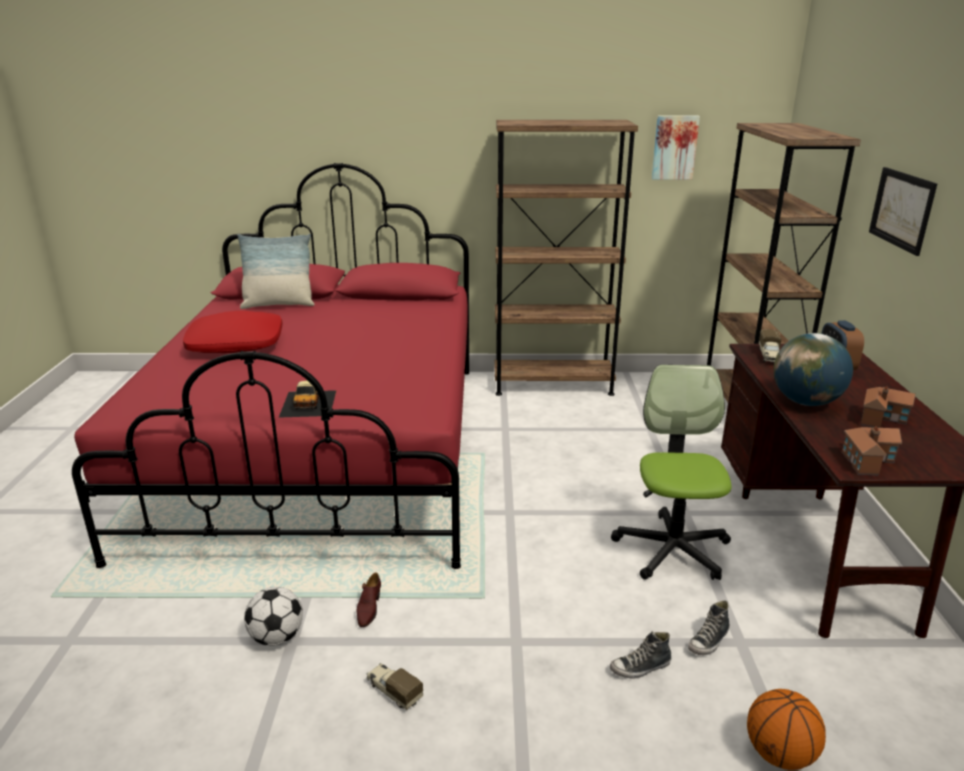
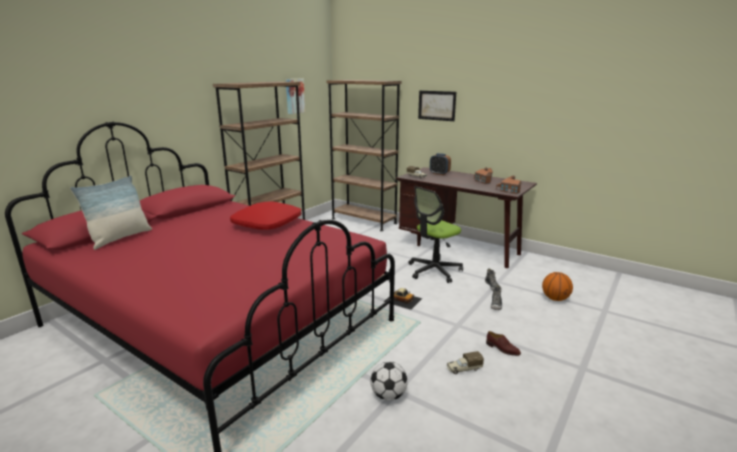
camera: 55 degrees left, 5 degrees down
(236, 344) = (161, 262): red pillow -> red pillow (267, 223)
(309, 403) = (301, 260): toy car -> toy car (402, 299)
(368, 608) = (395, 357): brown shoe -> brown shoe (502, 349)
(672, 549) = (434, 271): office chair -> office chair turned 75 degrees counterclockwise
(806, 402) = (460, 184): globe -> none

